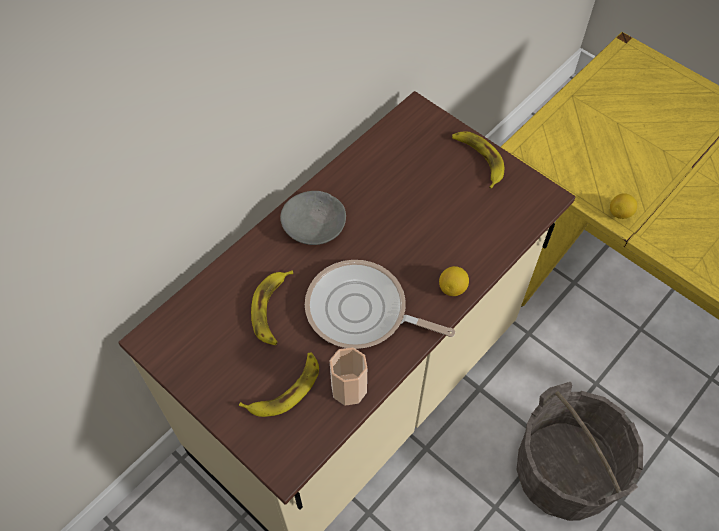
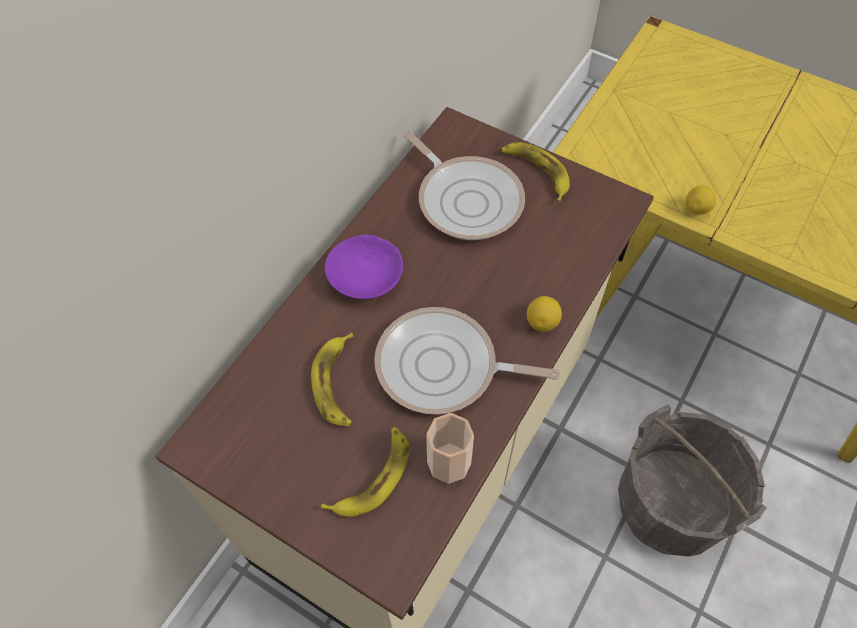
camera: 10 degrees left, 0 degrees up
(315, 225) = (366, 276): grey bowl -> purple bowl
(413, 174) = (467, 199): none -> frying pan

